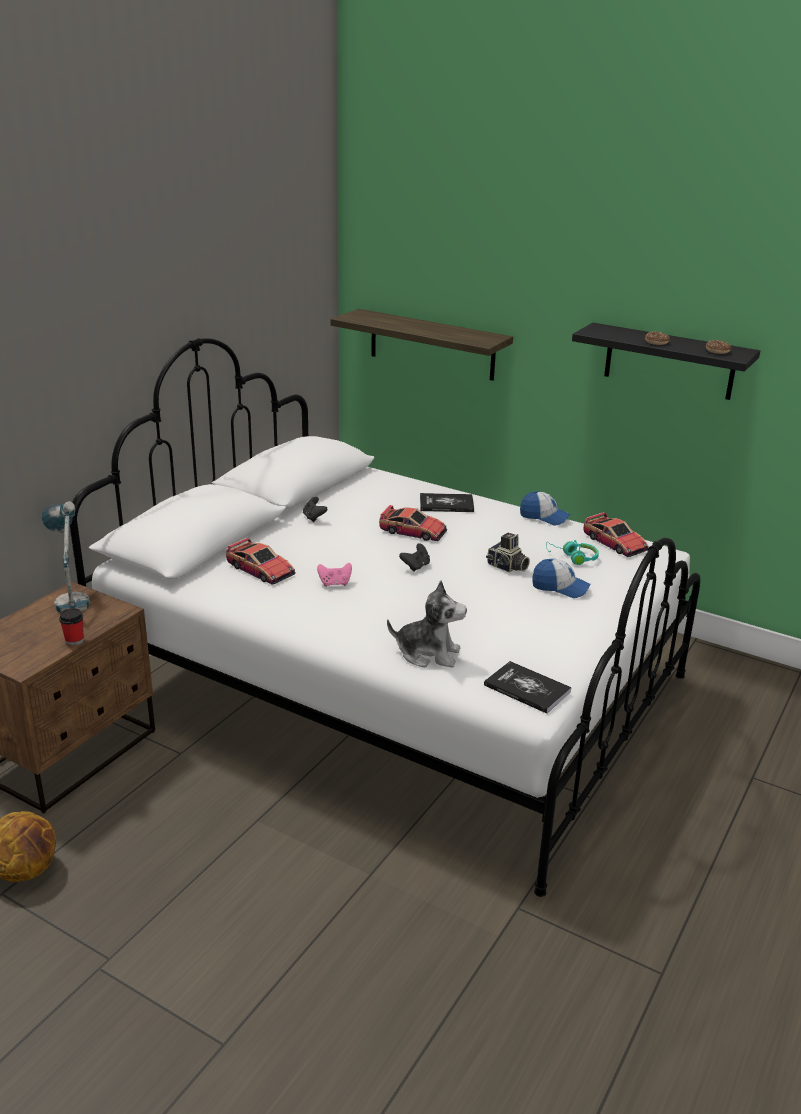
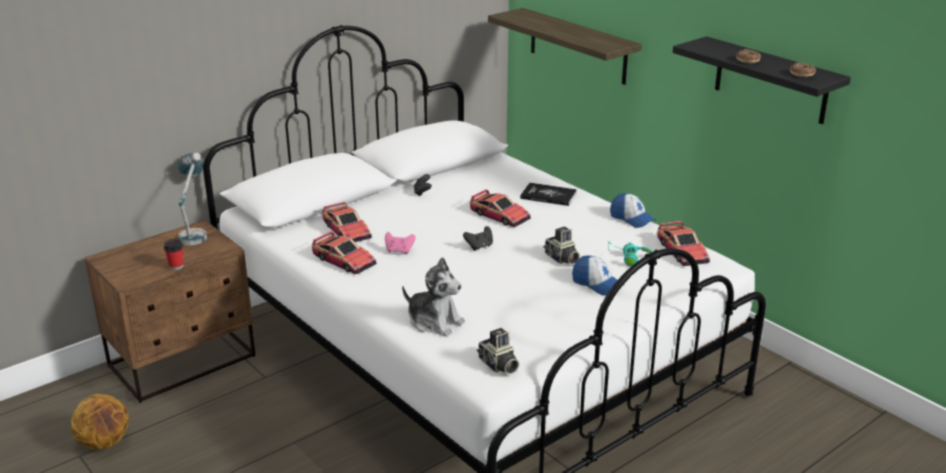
camera: 20 degrees right, 0 degrees up
(282, 603) = (344, 261): none -> toy car
(527, 688) = (498, 365): book -> camera

